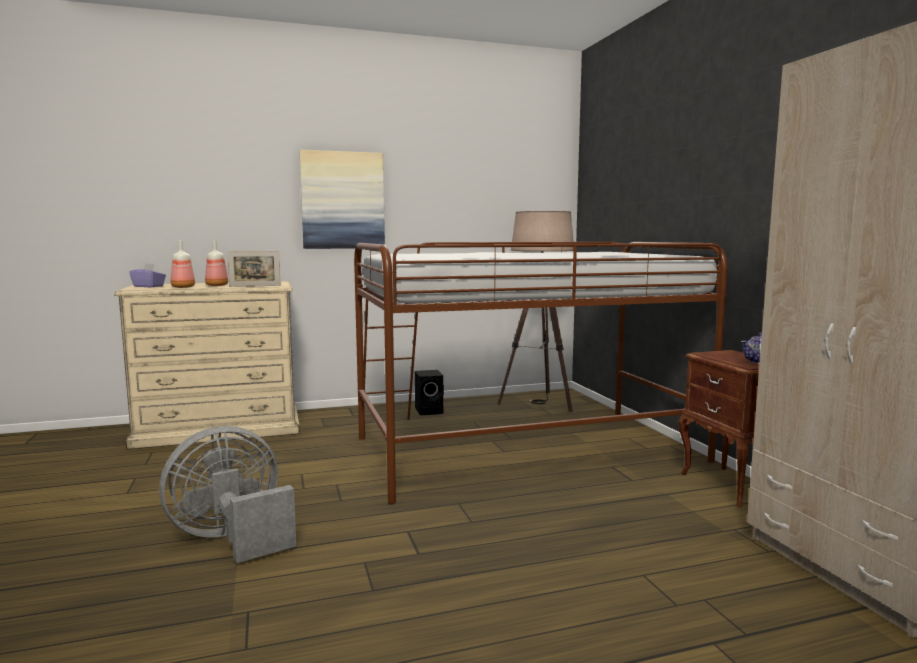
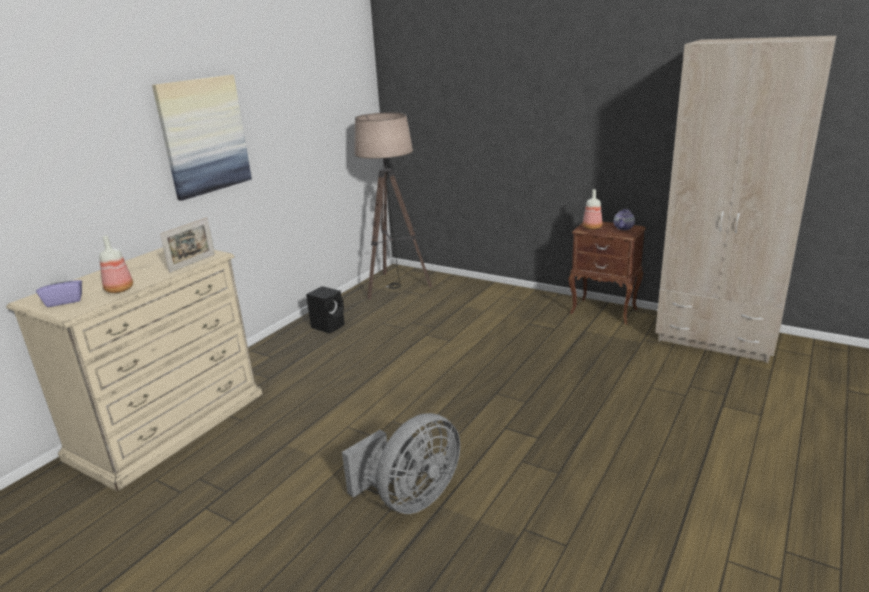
camera: 40 degrees left, 15 degrees up
(217, 285) = (142, 274): bottle -> bottle (593, 228)
(232, 538) = (411, 498): grey fan -> grey fan turned 150 degrees counterclockwise
(521, 449) = (456, 333): brown bed -> none

